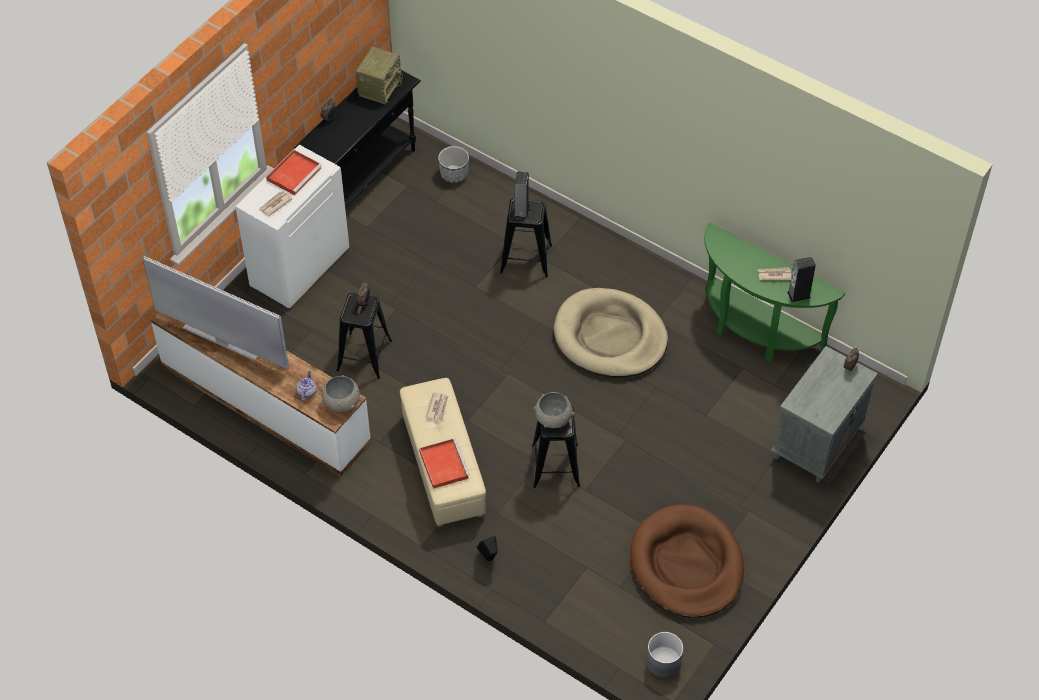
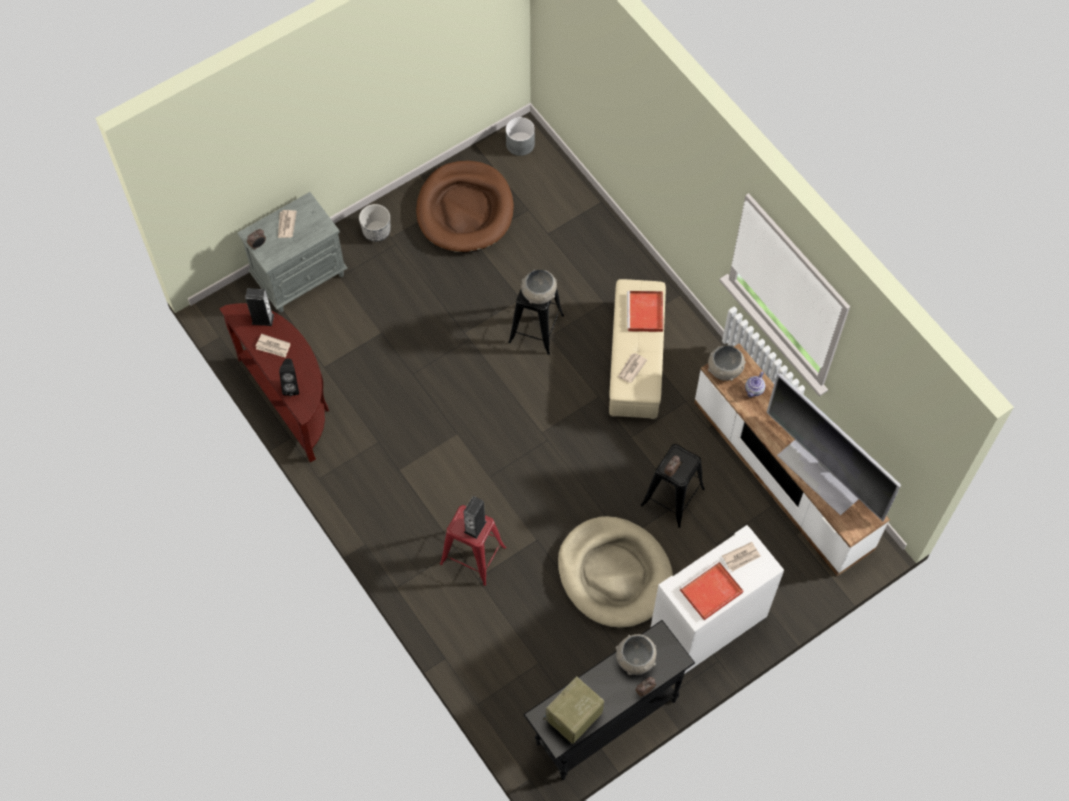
camera: 160 degrees left, 10 degrees up
(344, 135) = (635, 659): none -> grey bowl
(454, 174) = (505, 692): planter -> planter (376, 231)
(489, 559) = (626, 265): black speaker -> black speaker (291, 385)
(525, 259) = (473, 555): black stool -> red stool
(610, 337) = (430, 439): beige dog bed -> beige dog bed (614, 574)
(755, 331) = (291, 400): green console table -> brown console table
(834, 394) = (286, 225): none -> newspaper

